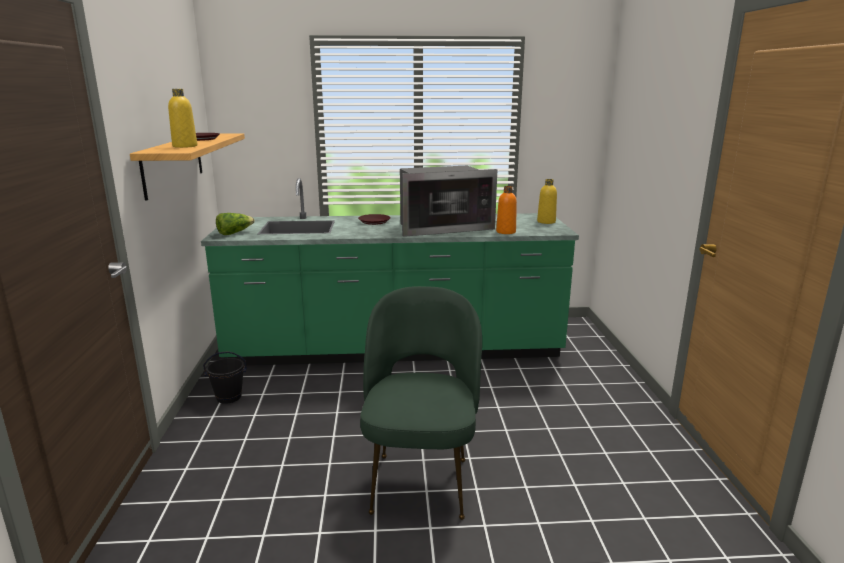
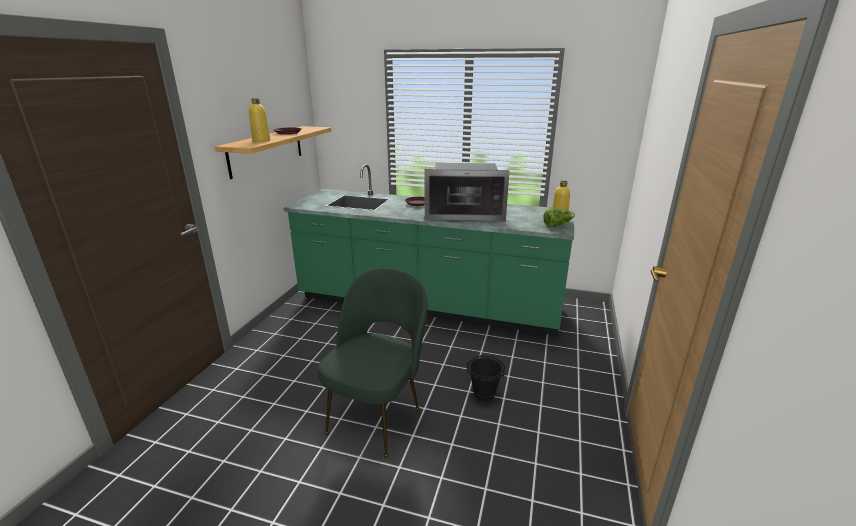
camera: 20 degrees right, 5 degrees up
(229, 397) = (293, 321): black bucket -> black bucket (484, 393)
(234, 233) = (311, 203): lettuce -> lettuce (557, 225)
(506, 232) = (512, 225): orange bottle -> none

